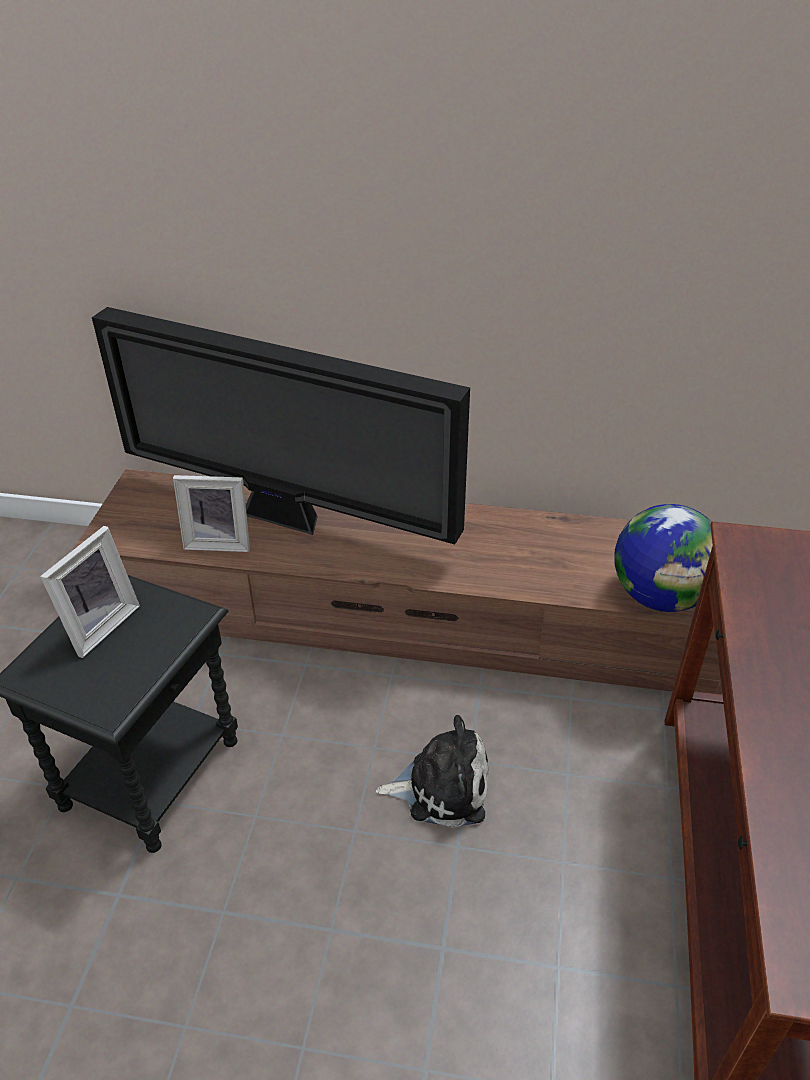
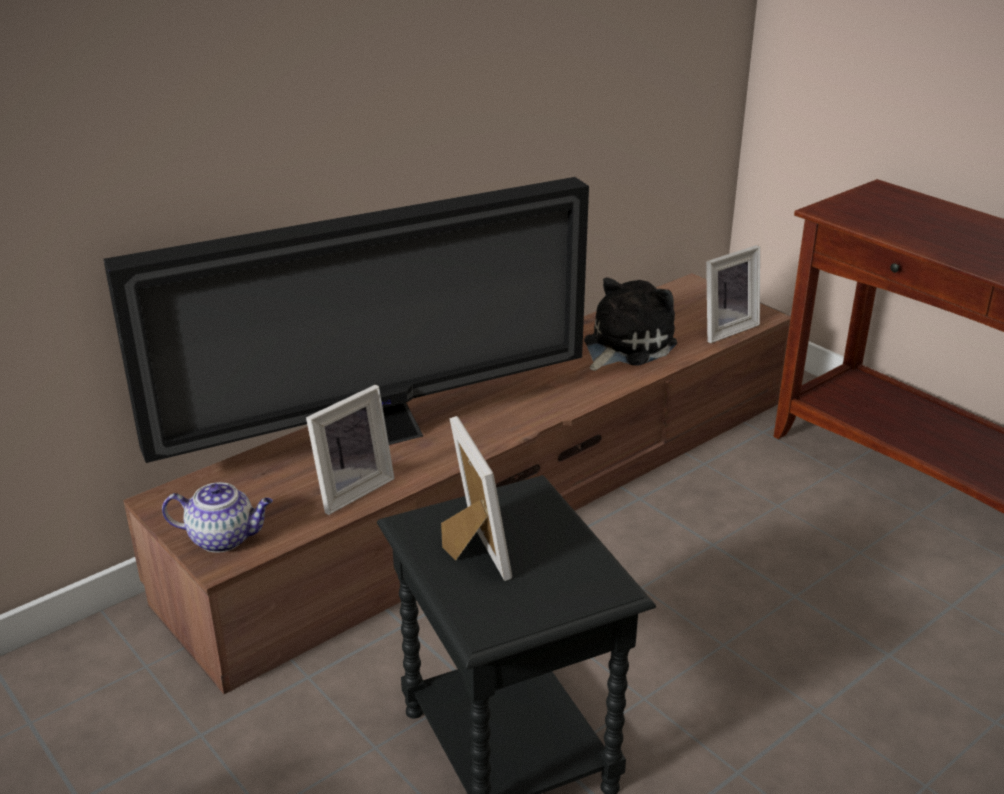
camera: 50 degrees left, 10 degrees down
(123, 526) = (224, 538): none -> teapot
(441, 787) = (726, 573): plush toy -> plush toy (625, 346)
(660, 596) = (724, 329): globe -> picture frame

